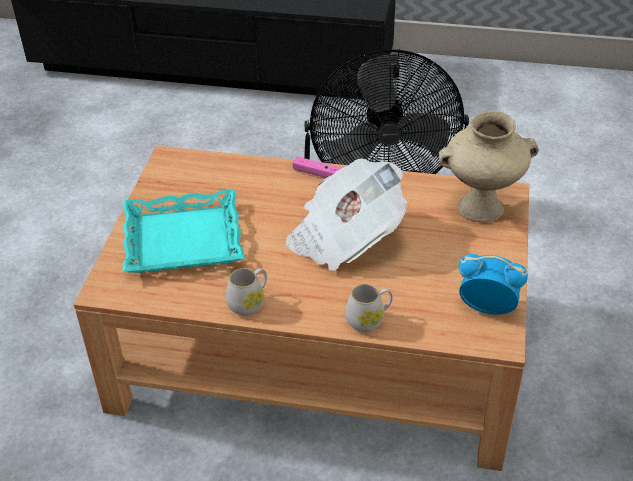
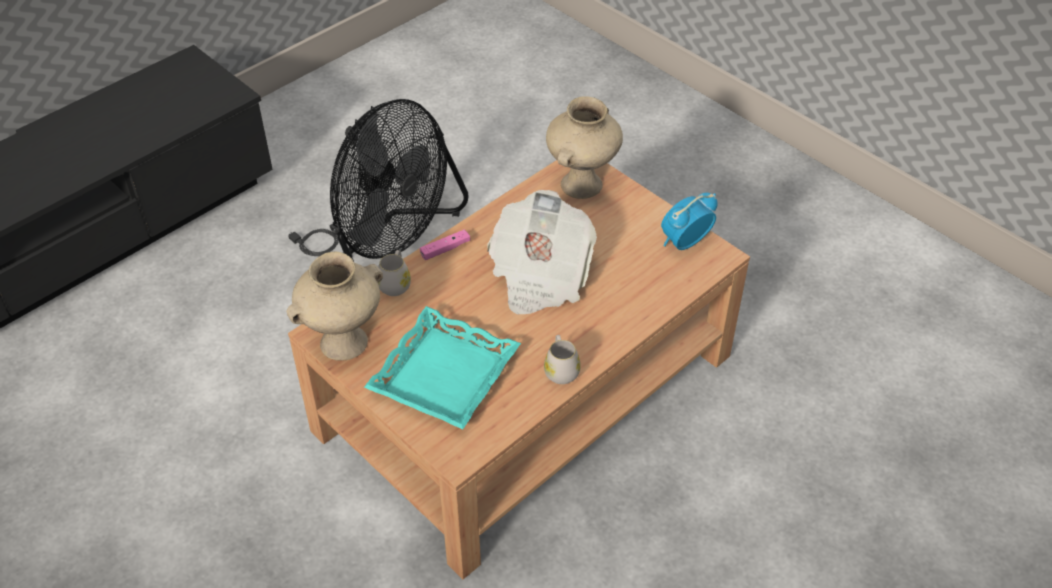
camera: 55 degrees left, 5 degrees up
(168, 175) = (343, 344): none -> beige vase
(369, 319) = (641, 311): white mug -> white mug (395, 283)

